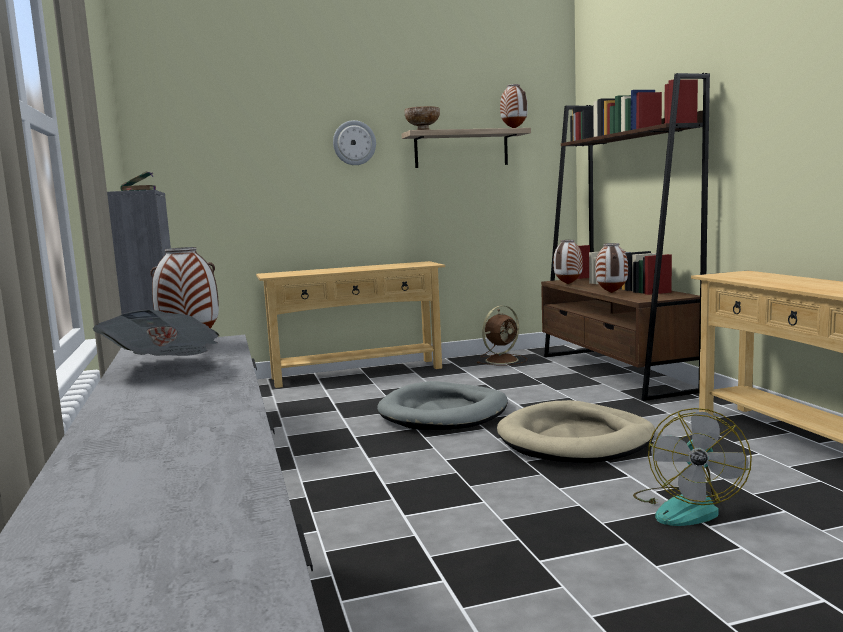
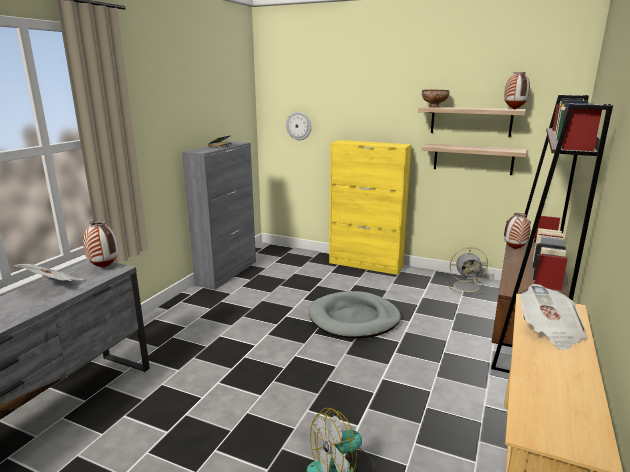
camera: 40 degrees right, 10 degrees up
(354, 143) = (388, 111): wall clock -> wall clock (299, 126)
(357, 373) = (366, 264): beige console table -> yellow cabinet
(470, 197) = (473, 159): none -> shelf
(503, 360) = (467, 286): brown fan -> grey fan
(575, 440) = (382, 379): beige dog bed -> none
(612, 293) = (514, 273): vase -> none
(775, 280) = (549, 332): none -> newspaper

